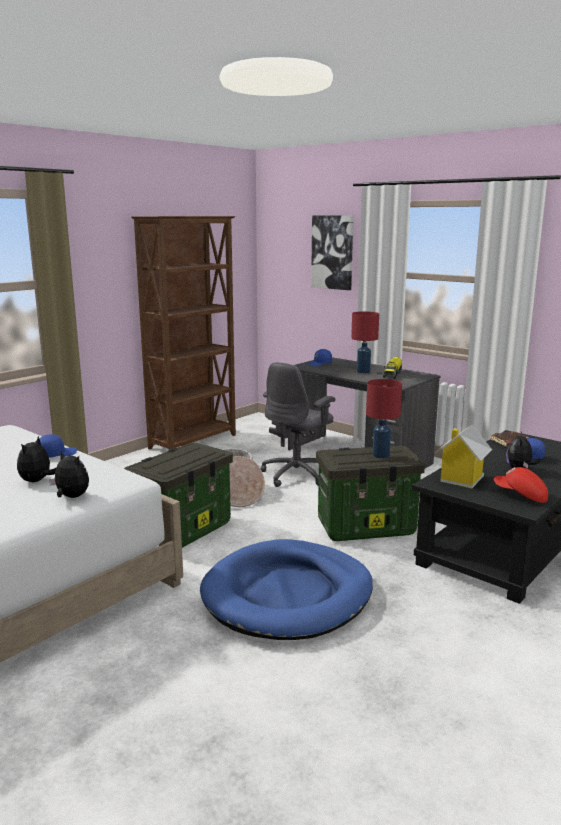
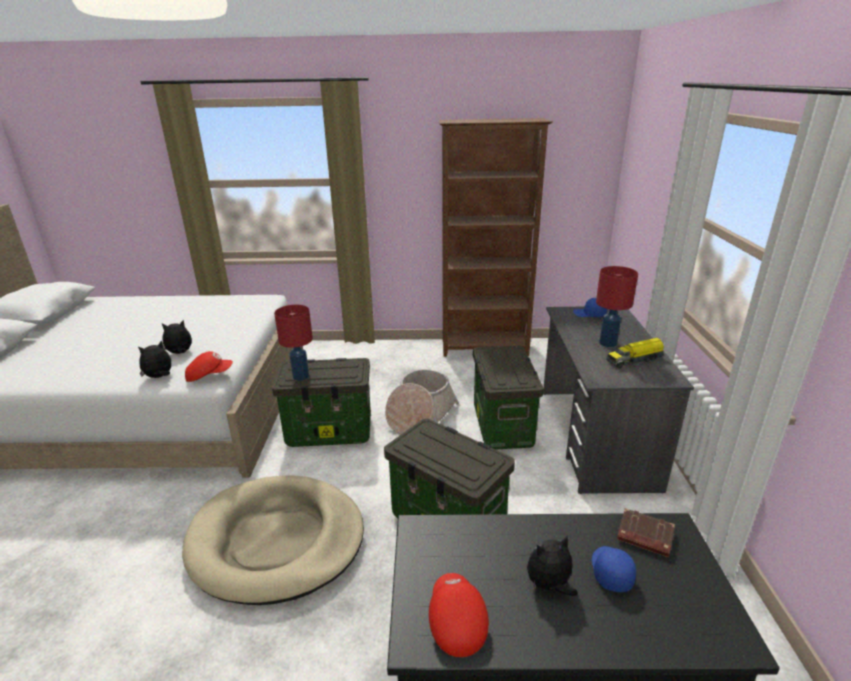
camera: 50 degrees right, 10 degrees up
(56, 454) = (236, 334): blue cap -> none
(71, 497) = (159, 377): plush toy -> plush toy turned 120 degrees counterclockwise
(122, 478) = (209, 375): none -> red cap
(288, 595) = (277, 541): blue dog bed -> beige dog bed
(297, 474) = (501, 425): grey office chair -> storage box
(333, 252) = (666, 176): picture -> none
(381, 455) = (457, 459): red table lamp -> red table lamp (301, 377)
(461, 479) = (454, 545): toy house -> none

